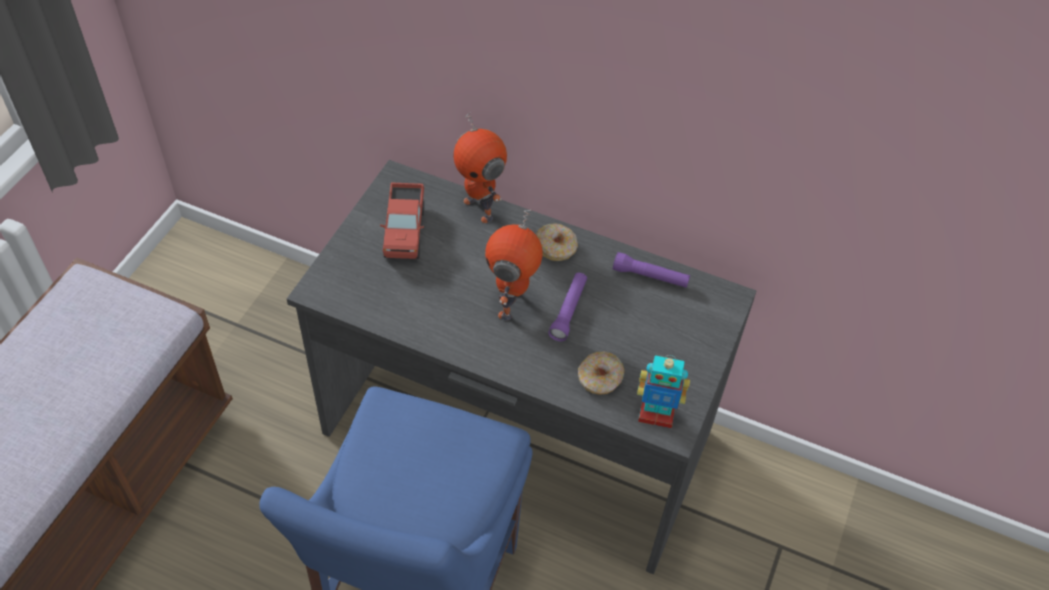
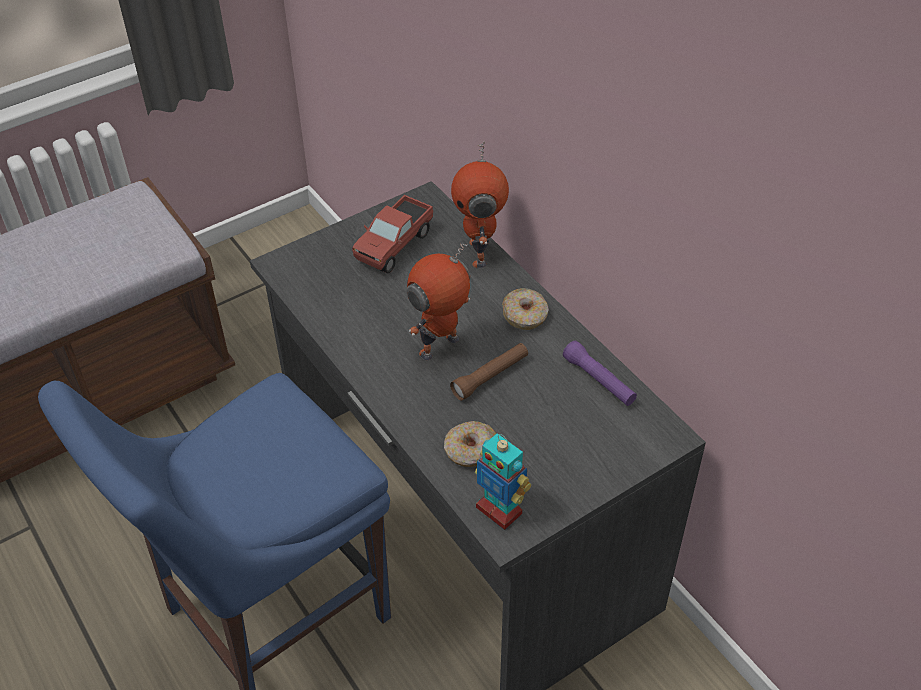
camera: 35 degrees right, 5 degrees down
(568, 311) = (490, 377): purple flashlight -> brown flashlight

